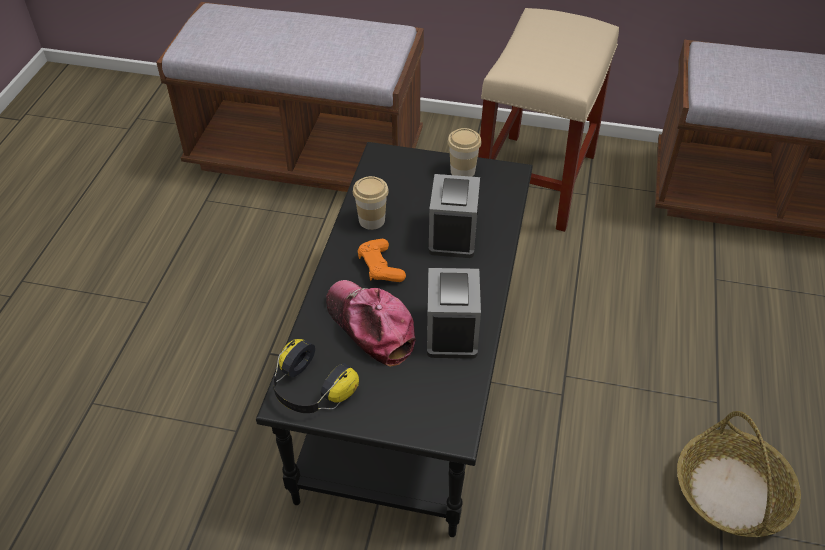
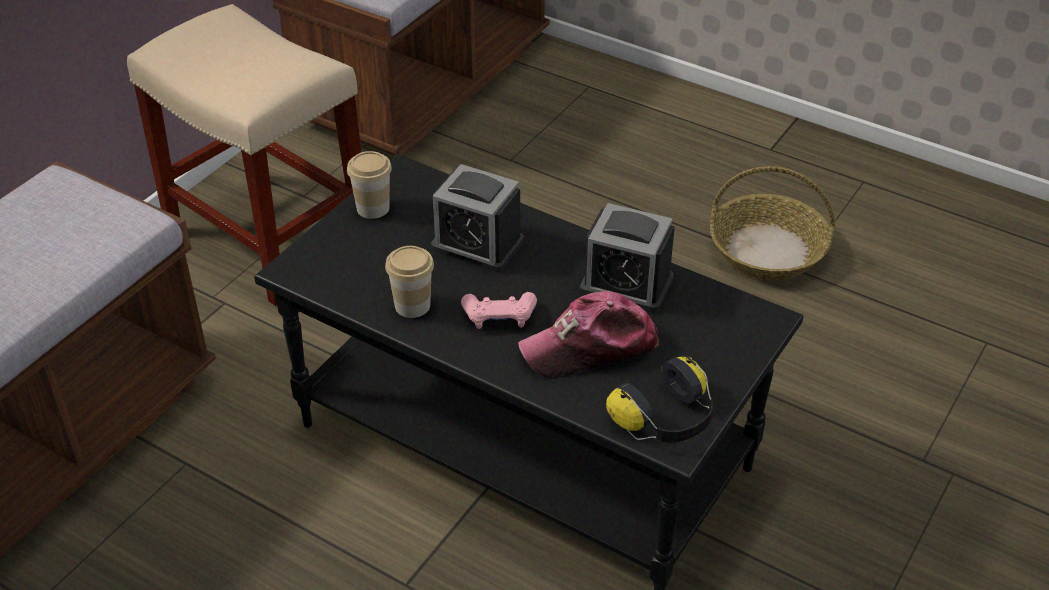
camera: 70 degrees left, 5 degrees down
(380, 267) = (499, 317): orange game controller -> pink game controller

